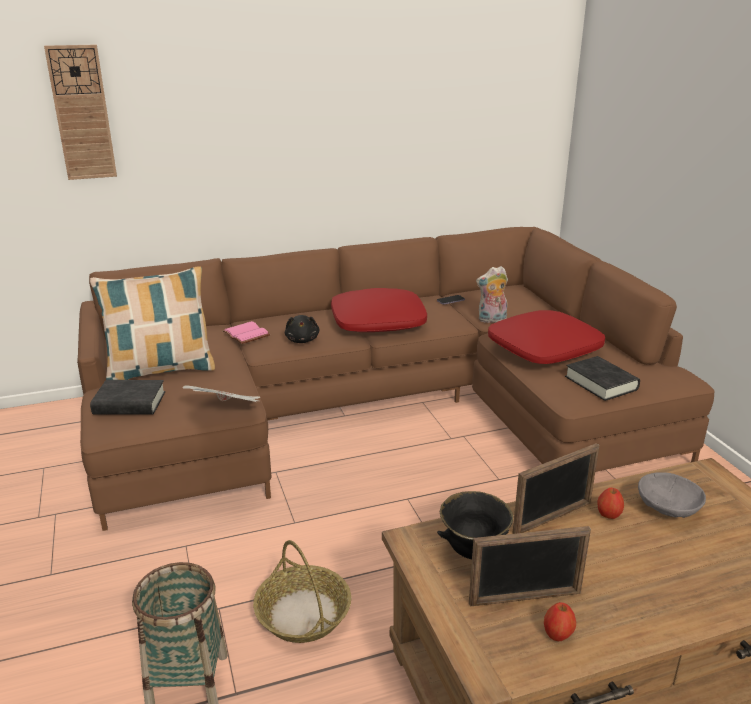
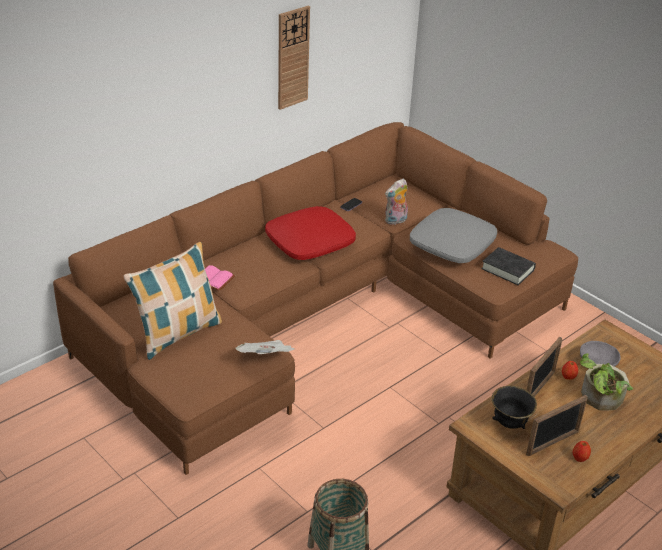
camera: 25 degrees left, 10 degrees up
(82, 113) = (53, 118): wall clock -> wall clock (292, 58)
(129, 403) = (184, 371): black book -> none
(302, 340) = (264, 275): black plush toy -> none
(302, 614) = (377, 490): basket -> none
(543, 349) = (451, 244): red pillow -> grey pillow
(643, 558) = (599, 400): none -> potted plant

